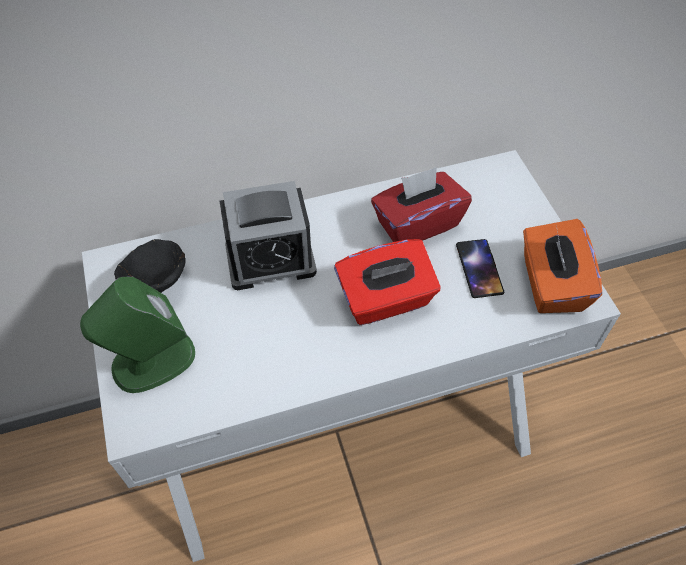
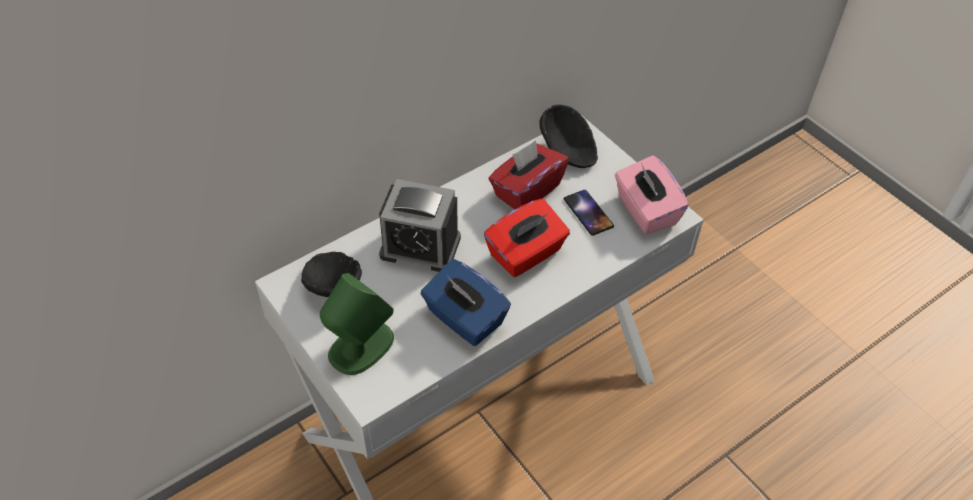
camera: 20 degrees left, 5 degrees down
(270, 259) = (420, 247): alarm clock -> alarm clock turned 45 degrees clockwise
(281, 360) = (464, 319): none -> blue tissue box
(482, 190) = (568, 152): none -> black bowl
(550, 284) = (645, 211): orange tissue box -> pink tissue box

